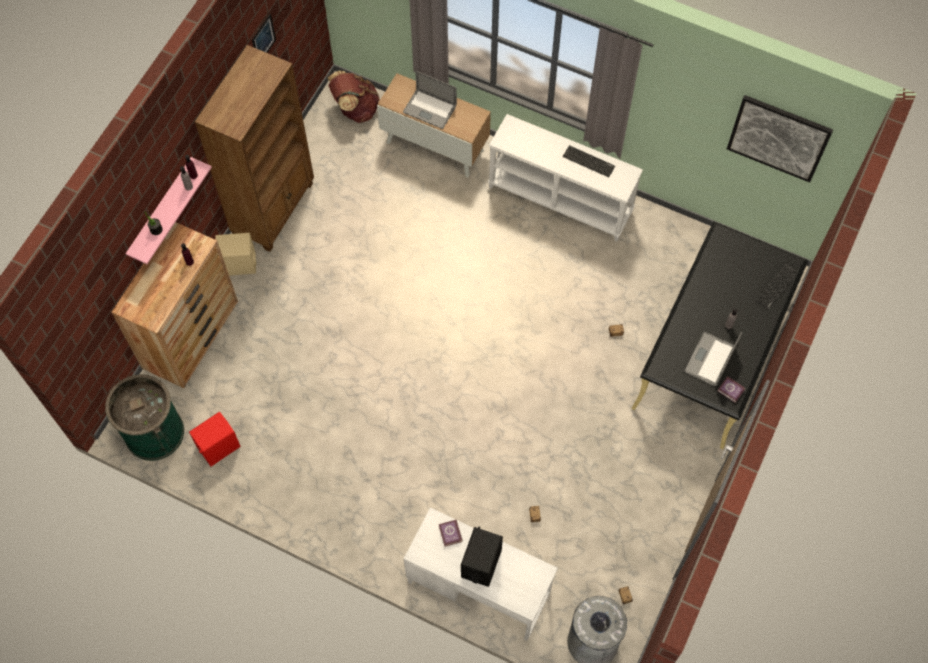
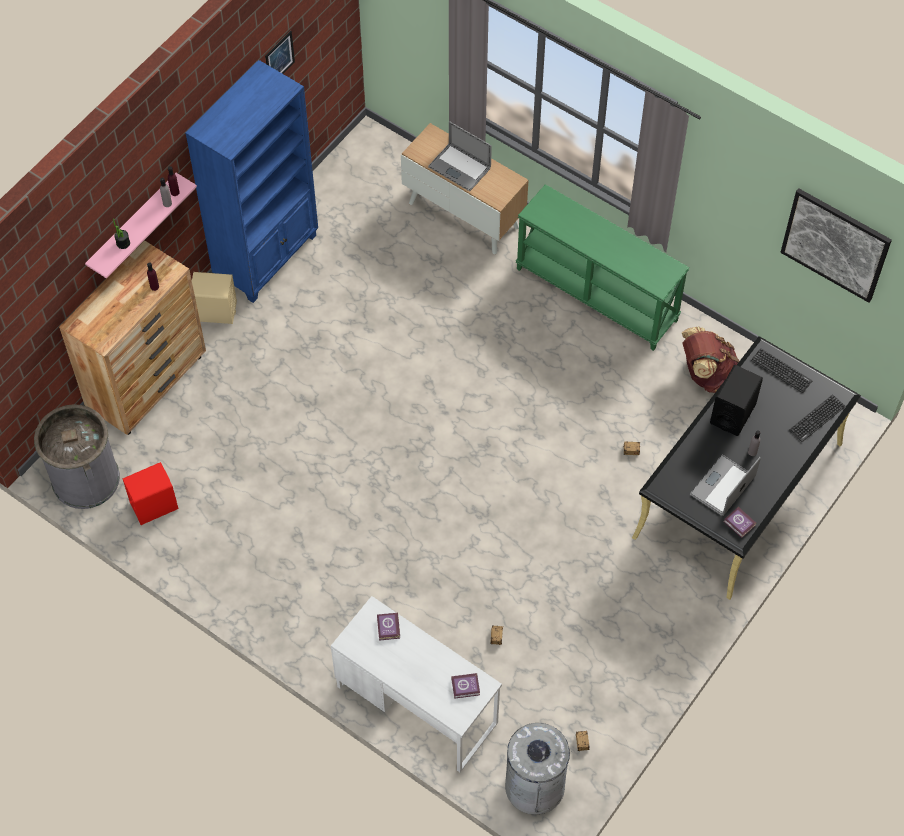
camera: 10 degrees right, 5 degrees down
(154, 432) = (85, 478): green trash can -> grey trash can
(274, 209) = (267, 257): brown bookcase -> blue bookcase
(355, 109) = (381, 160): brown backpack -> brown backpack (706, 374)
(481, 563) = (416, 665): black speaker -> black speaker (732, 413)
(528, 576) = (466, 687): none -> book
(561, 199) = (597, 294): white console table -> green console table
(588, 161) = (628, 249): keyboard -> keyboard (781, 371)

